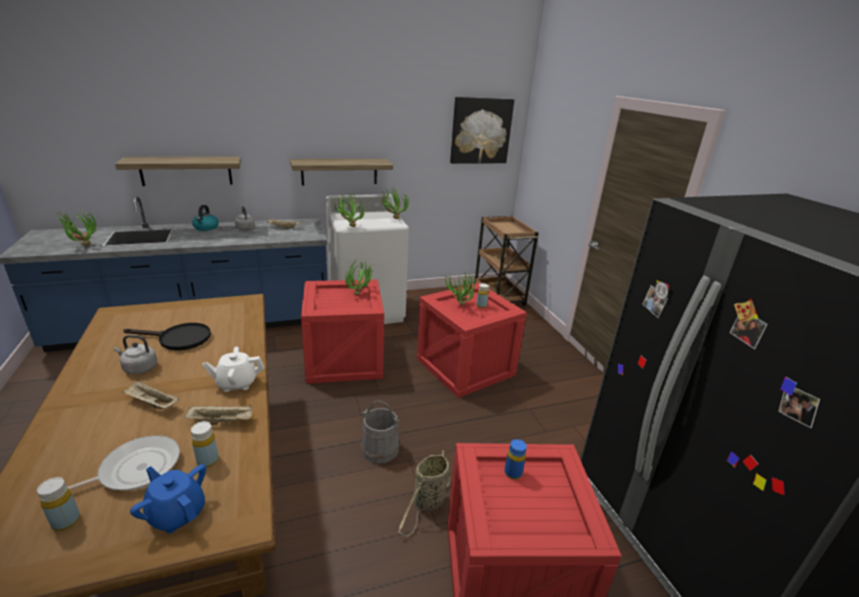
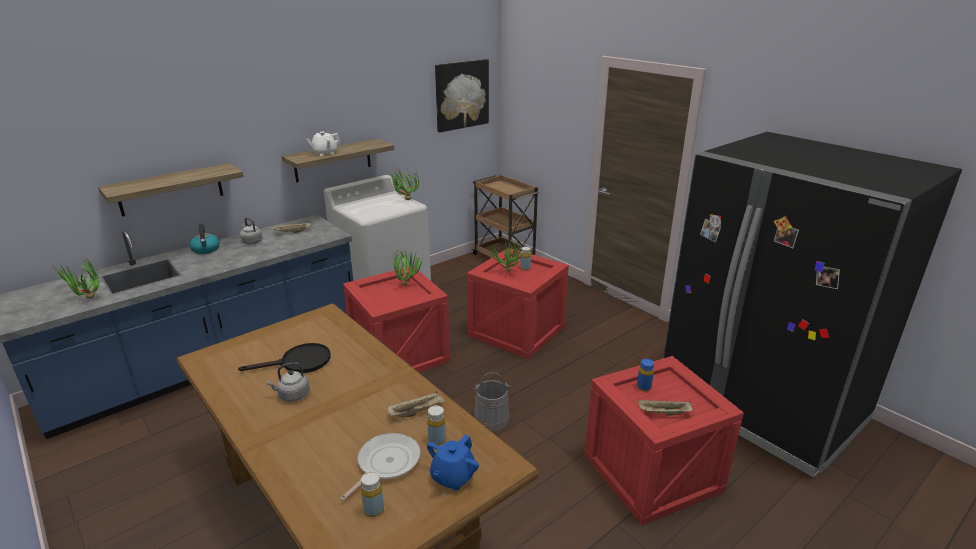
camera: 20 degrees left, 0 degrees up
(151, 403) = (340, 417): beige tray -> beige tray (663, 413)
(177, 513) = (452, 477): blue teapot -> blue teapot turned 75 degrees counterclockwise
(236, 383) = (396, 382): white teapot -> white teapot (324, 153)
(349, 226) = (370, 217): potted plant -> none
(427, 503) = (559, 446): basket -> none

